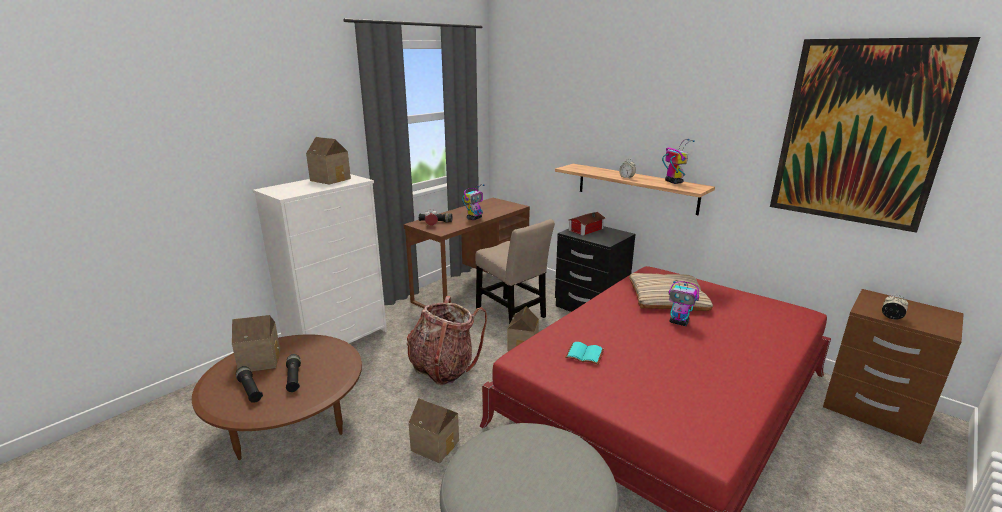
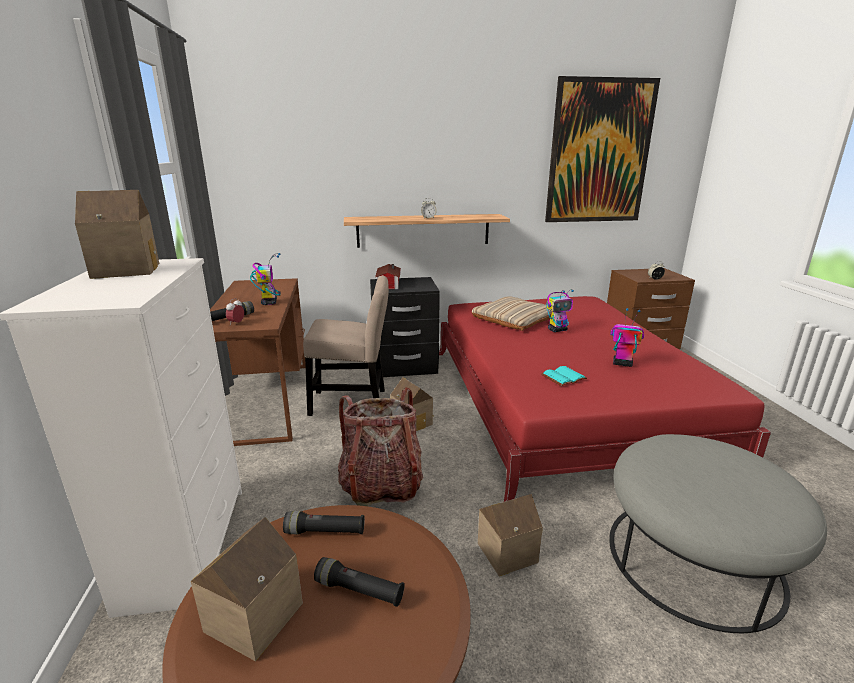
camera: 50 degrees left, 0 degrees up
(250, 390) = (331, 659): black flashlight -> black flashlight (325, 532)
(673, 182) = (468, 215): toy robot -> toy robot (621, 363)

